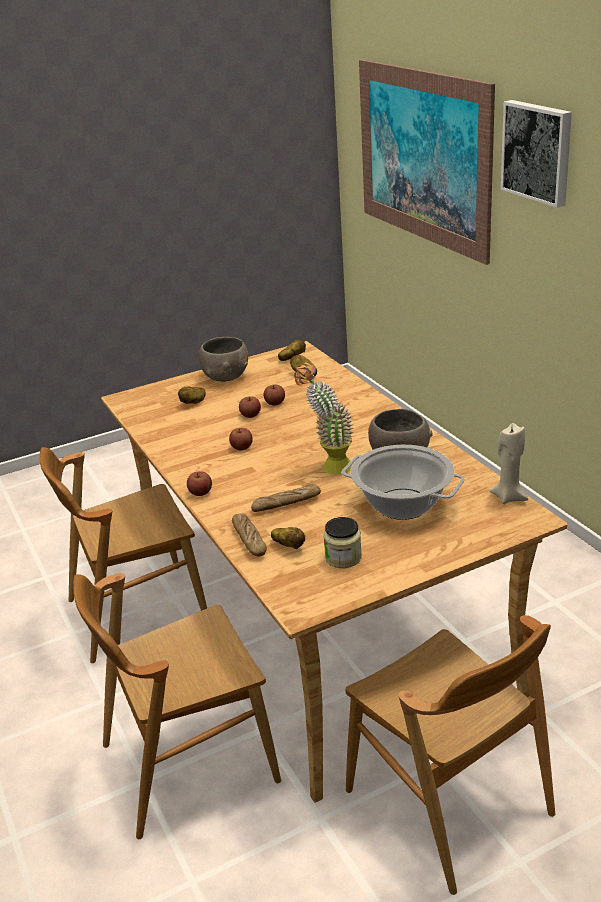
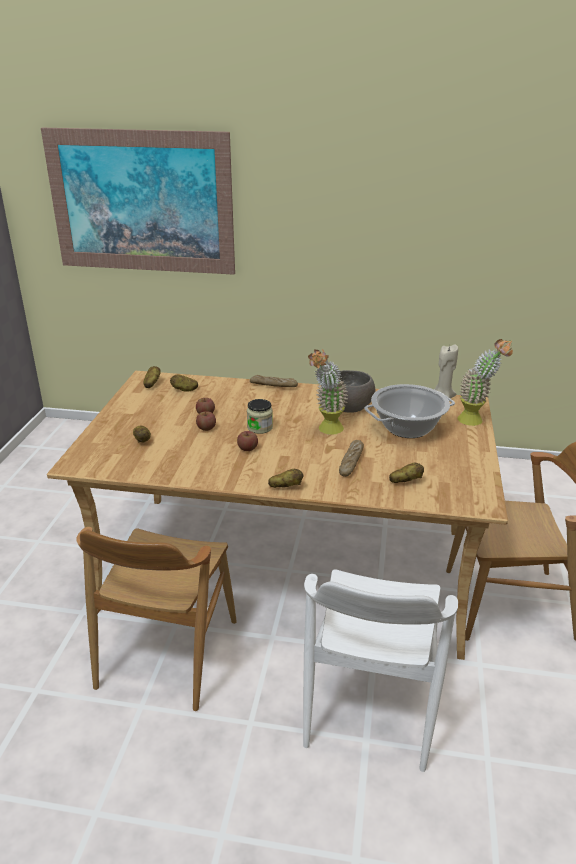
camera: 55 degrees left, 0 degrees up
(188, 762) = (370, 704): brown chair -> white chair
(200, 492) = (286, 487): apple -> potato
(226, 376) = (128, 414): grey bowl -> none
(249, 540) = (378, 492): bread -> bread (273, 386)
(343, 558) = (443, 469): jar -> jar (260, 428)
(488, 538) = (476, 421): none -> potted plant
(538, 152) = (283, 178): picture -> none

